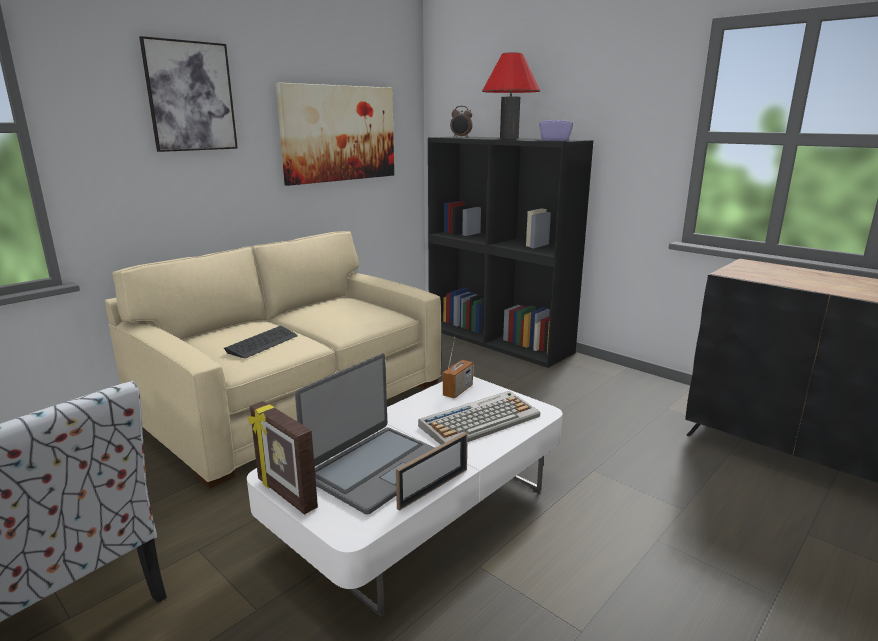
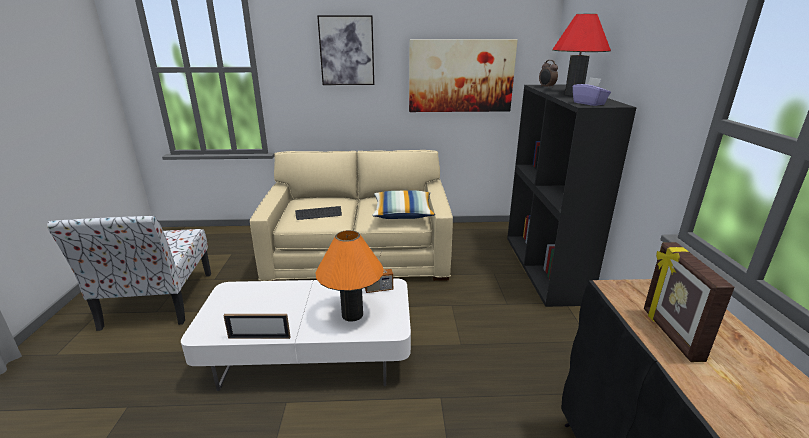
camera: 45 degrees right, 5 degrees up
(285, 494) = (213, 301): picture frame -> picture frame (670, 334)
(366, 313) = (403, 213): none -> pillow
(376, 468) = (260, 311): laptop -> none
(480, 420) = (352, 314): keyboard -> orange table lamp

